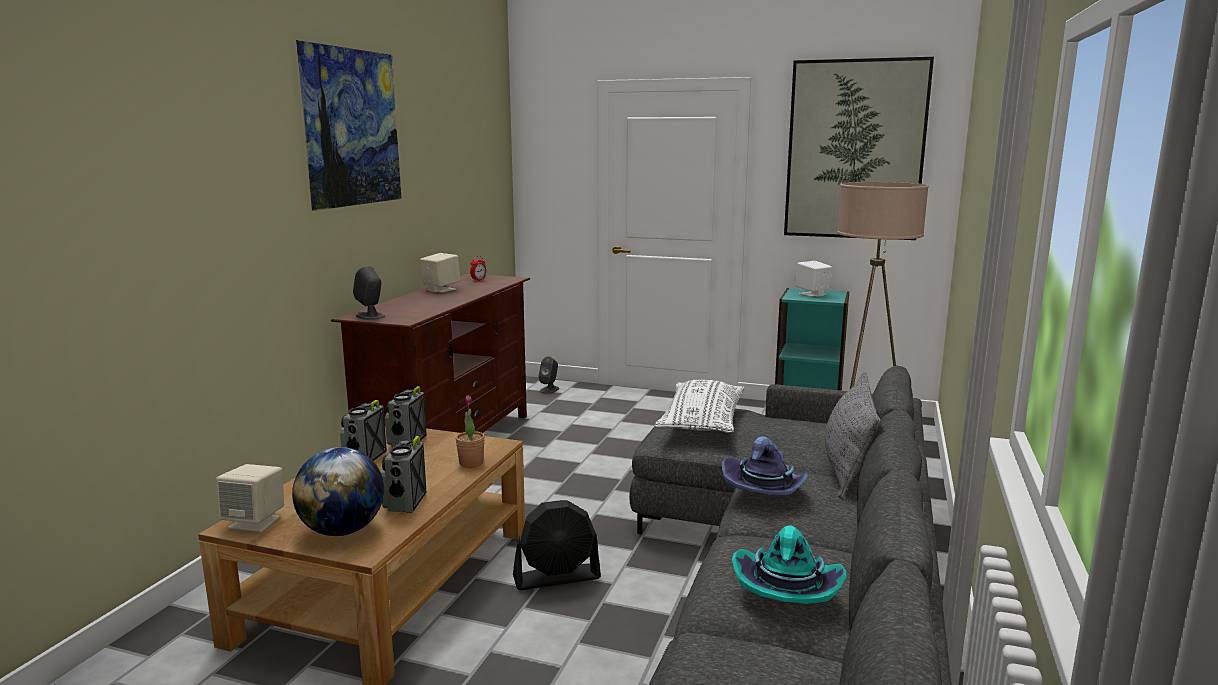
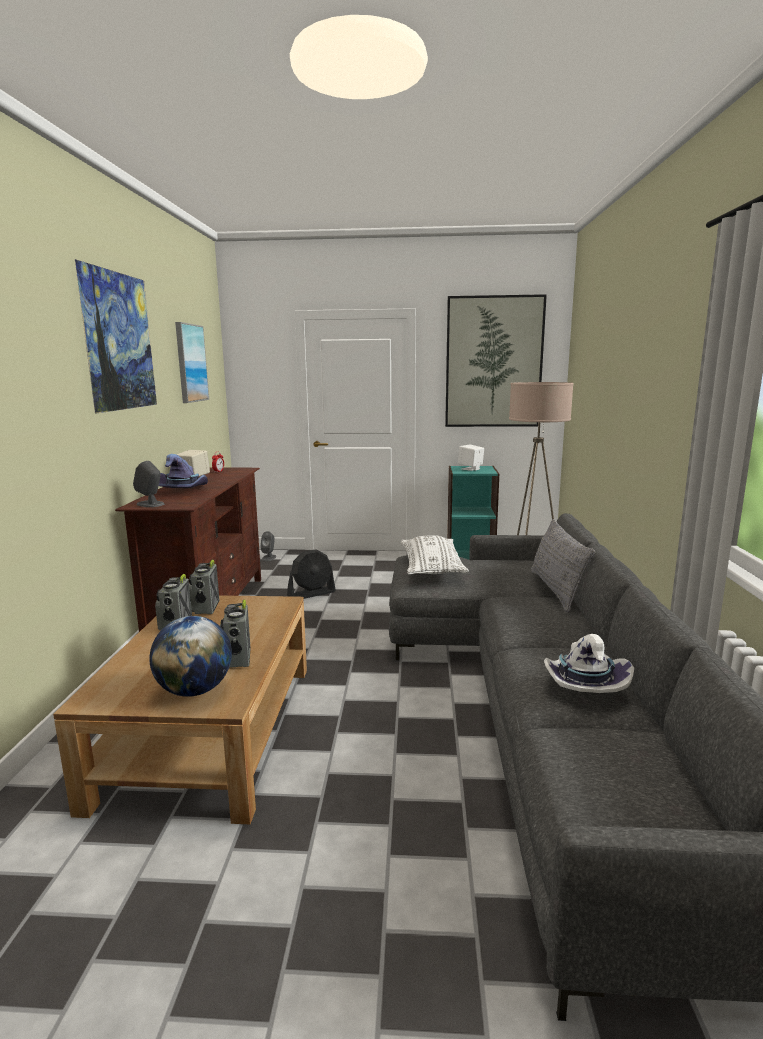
camera: 15 degrees left, 0 degrees up
(255, 522) = (106, 695): beige speaker -> none
(457, 148) = (190, 363): none -> picture
(471, 463) = (272, 619): potted plant -> none
(557, 577) = (351, 703): black fan -> black fan (311, 594)
(765, 490) = (514, 612): purple hat -> purple hat (183, 491)
(787, 590) = (583, 684): turquoise hat -> white hat

